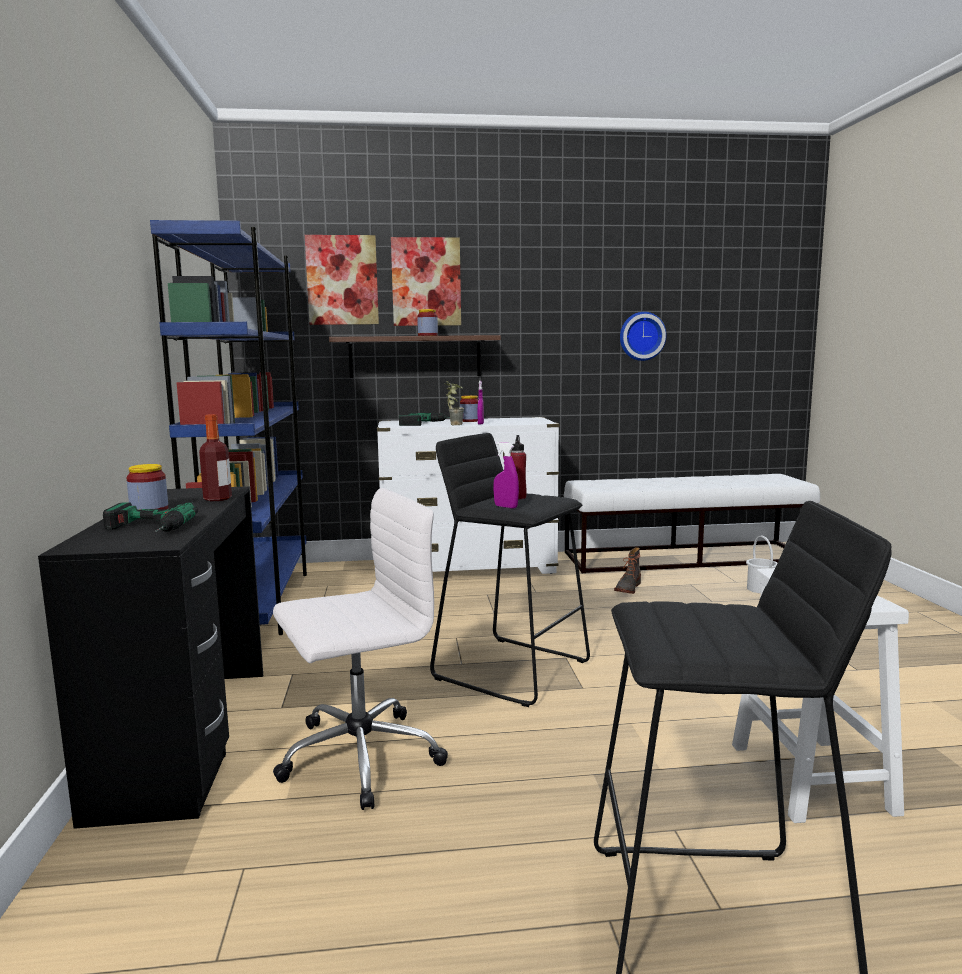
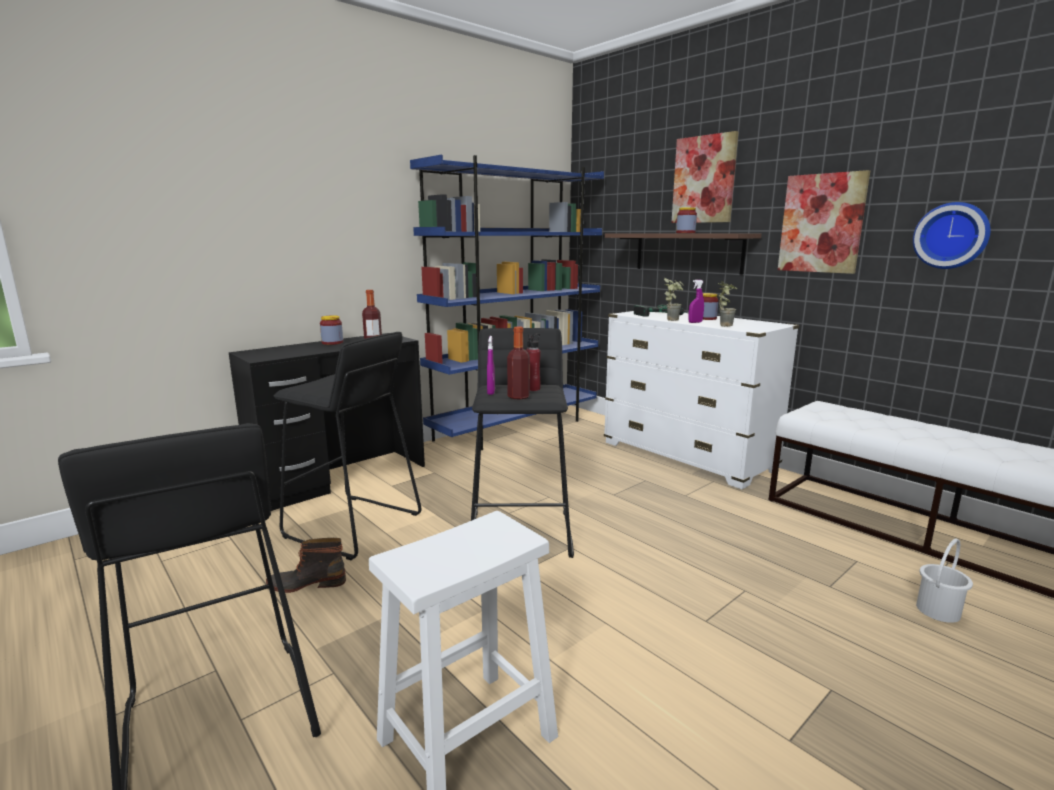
camera: 55 degrees right, 5 degrees up
(143, 529) = (287, 351): power drill -> none
(342, 280) = (640, 183): picture -> picture (822, 223)
(357, 757) = (352, 526): white office chair -> black stool
(508, 423) = (723, 325): none -> potted plant
(538, 503) = (518, 397): none -> bottle
(627, 588) = (774, 531): boot -> boot (307, 583)

